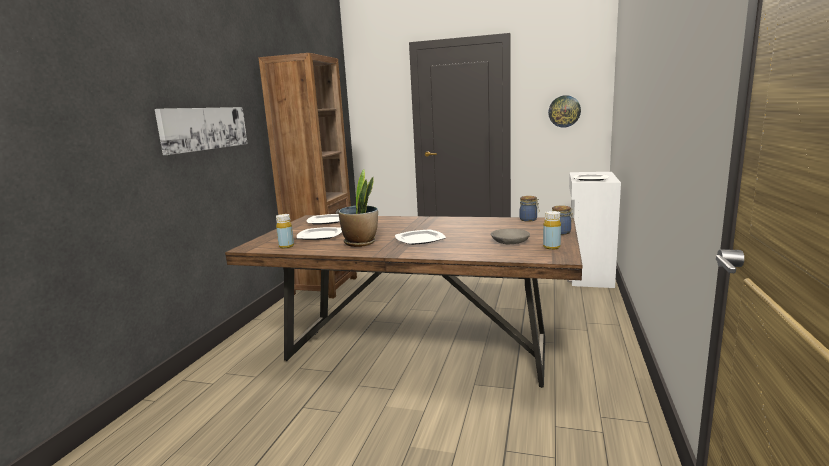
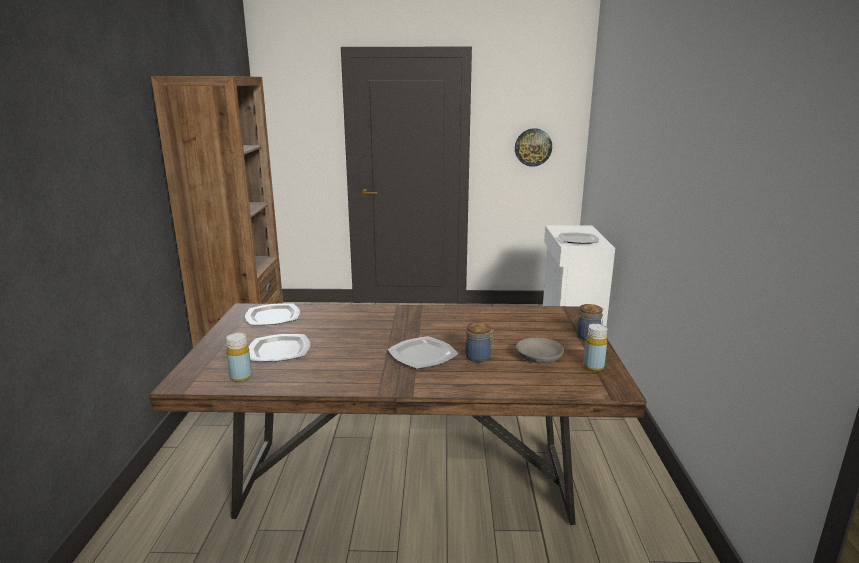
camera: 15 degrees left, 5 degrees up
(204, 128) = (86, 196): picture -> none
(360, 243) = (346, 365): potted plant -> none
(529, 220) = (537, 311): jar -> jar (479, 357)

